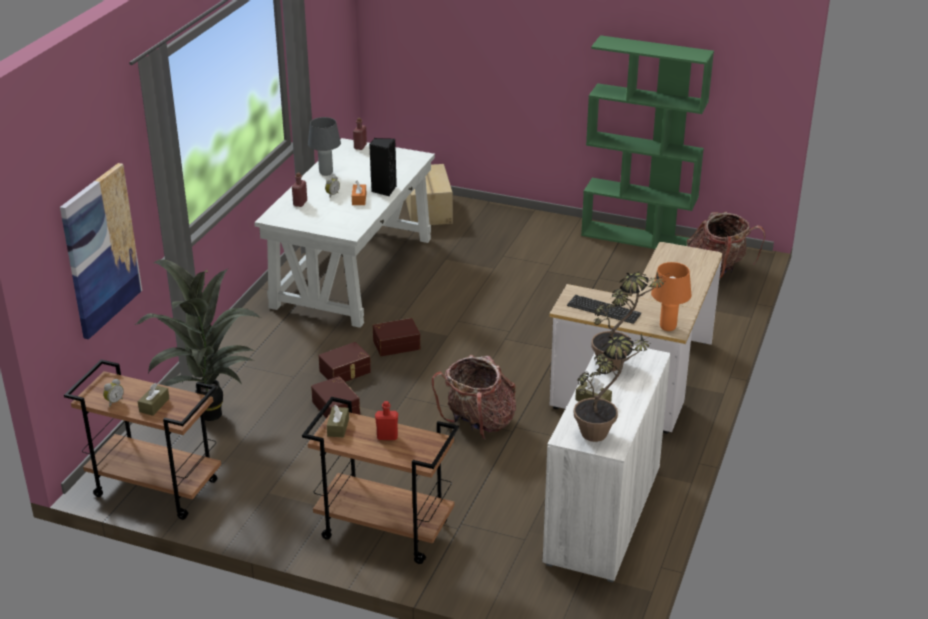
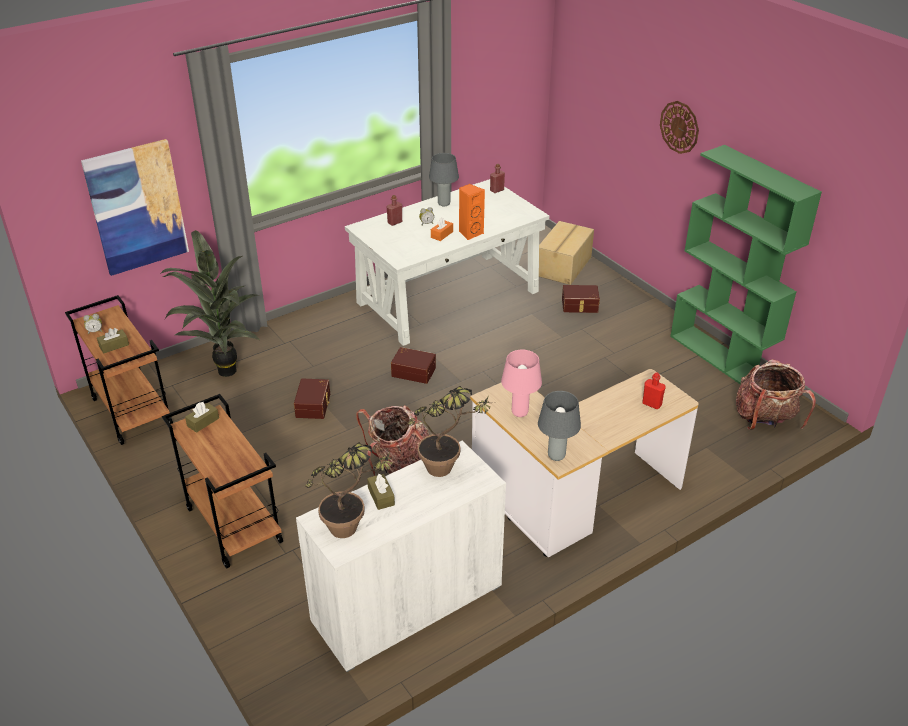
camera: 35 degrees right, 5 degrees up
(345, 372) = (352, 378): brown storage box -> brown storage box (580, 306)
(383, 190) = (470, 233): black speaker -> orange speaker
(387, 437) = (225, 448): red bottle -> red bottle (652, 404)
(540, 32) = (679, 127): none -> wall clock
(603, 310) = (519, 413): keyboard -> pink table lamp
(668, 328) = (556, 456): orange table lamp -> grey table lamp

